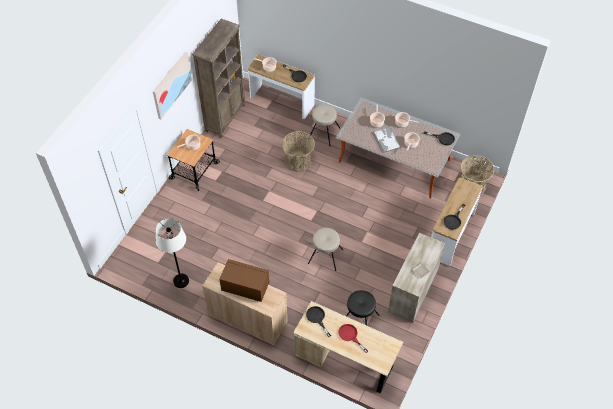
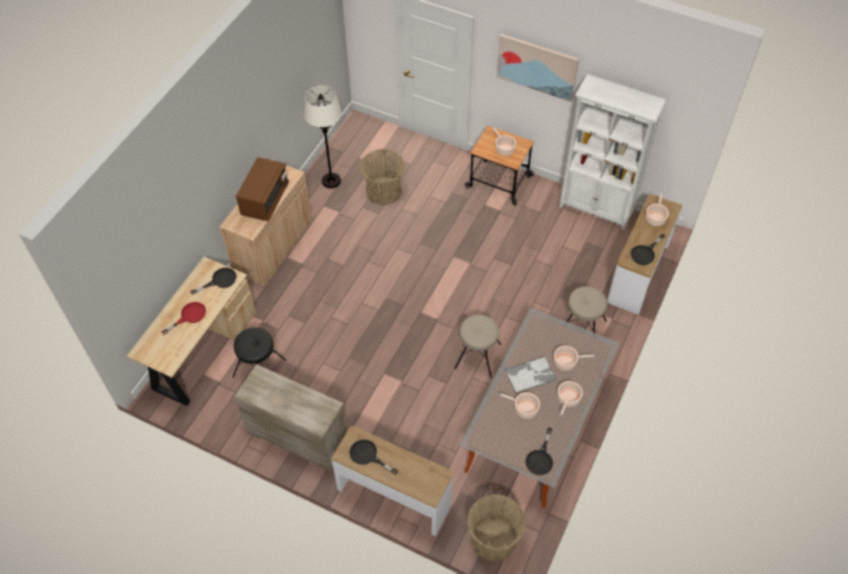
camera: 90 degrees right, 0 degrees up
(225, 117) = (596, 209): brown bookcase -> white bookcase
(298, 161) = (525, 296): basket -> basket (384, 190)
(325, 256) = (360, 329): beige stool -> beige stool (477, 356)

